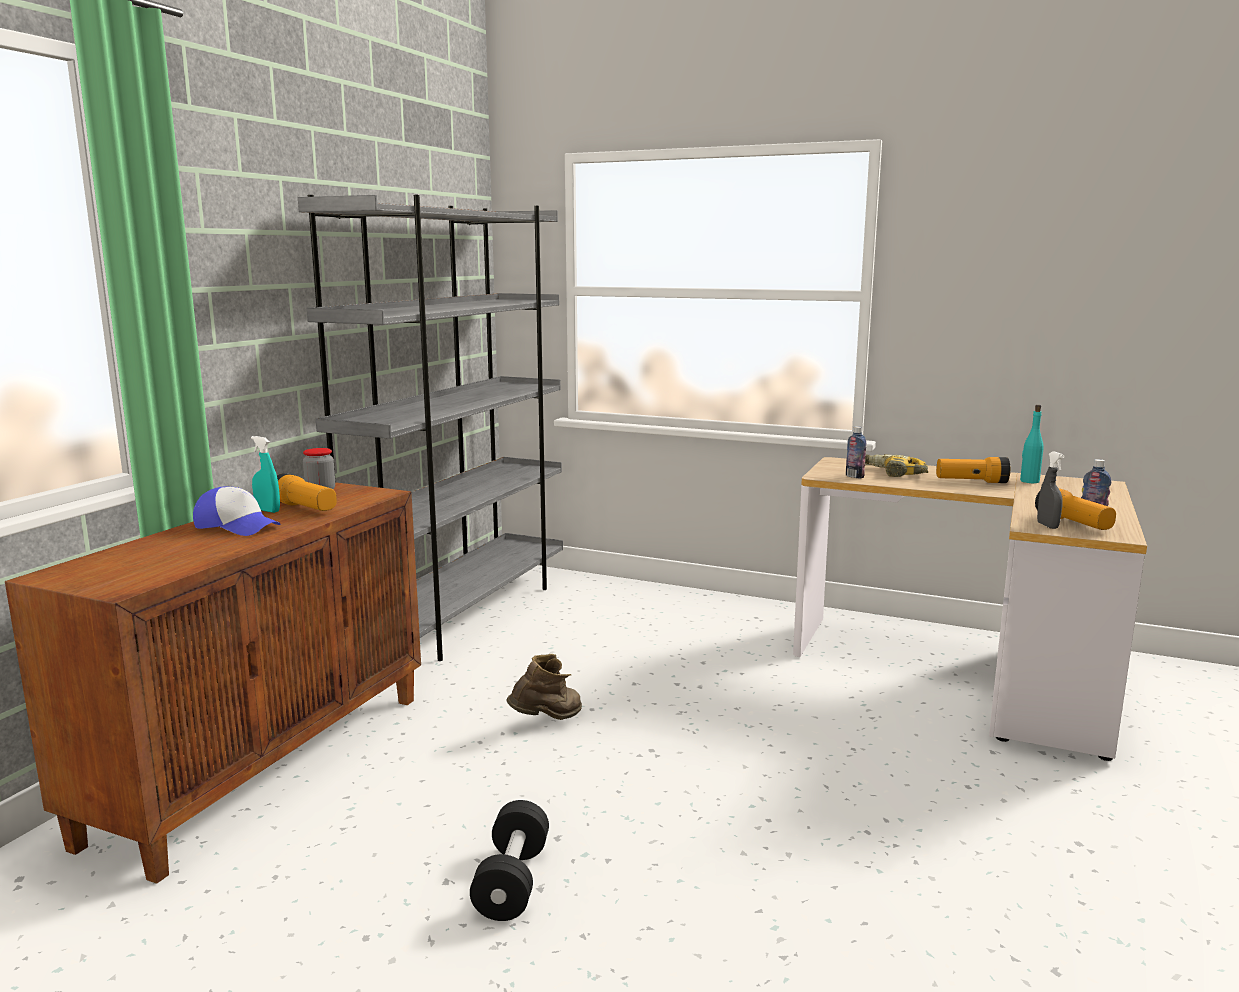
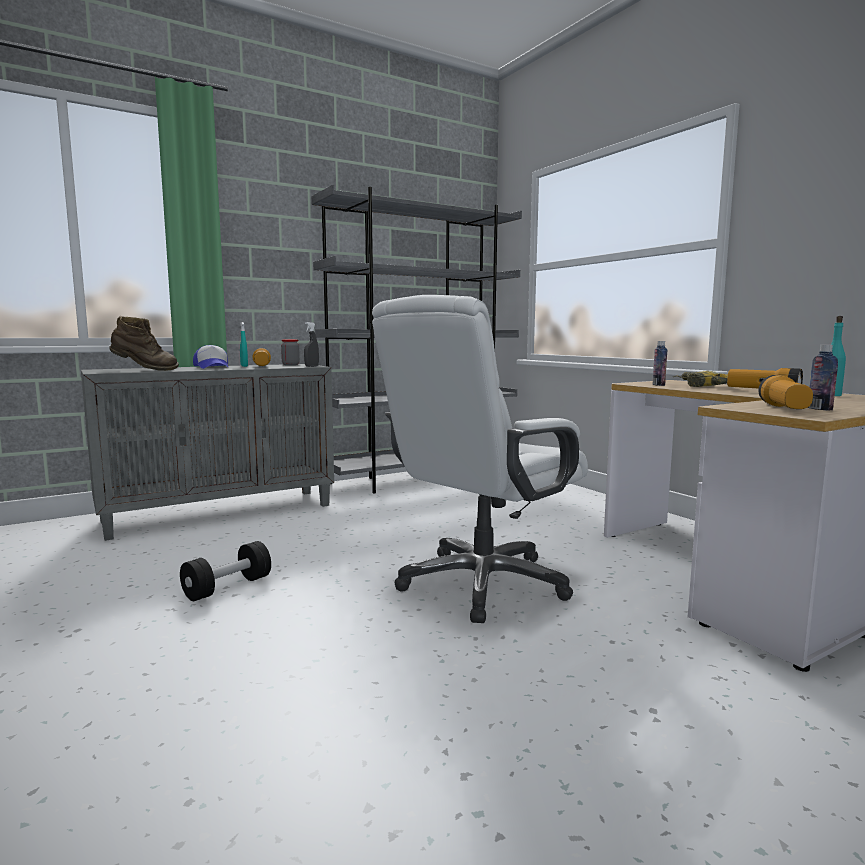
camera: 35 degrees right, 5 degrees down
(264, 763) = (221, 512): brown cabinet -> grey cabinet
(547, 720) = (379, 529): brown boot -> brown boot (144, 370)
(776, 762) = (482, 584): none -> white office chair
(1047, 526) = (748, 407): grey spray bottle -> grey spray bottle (311, 366)

